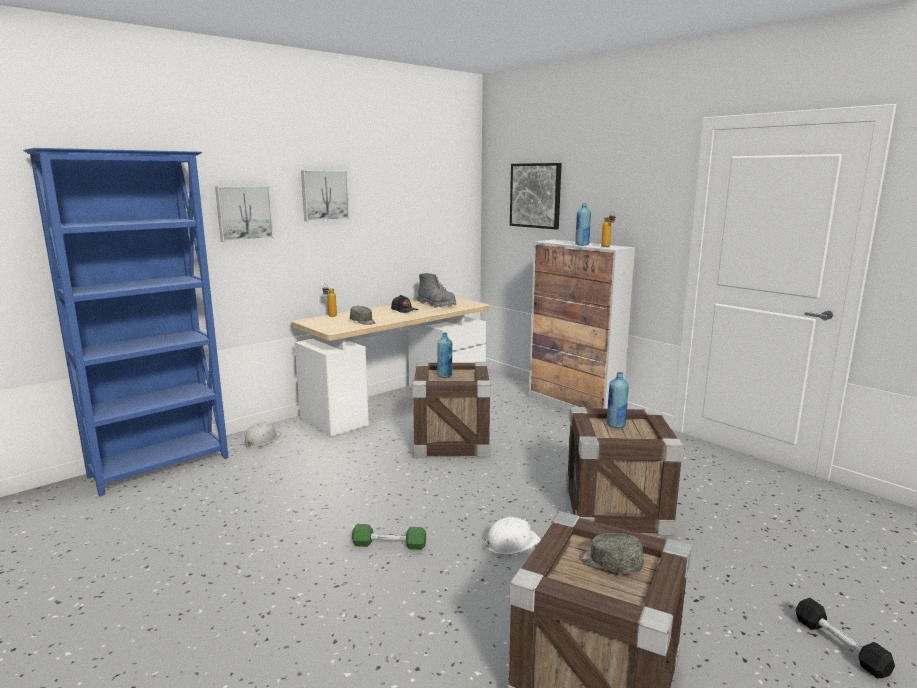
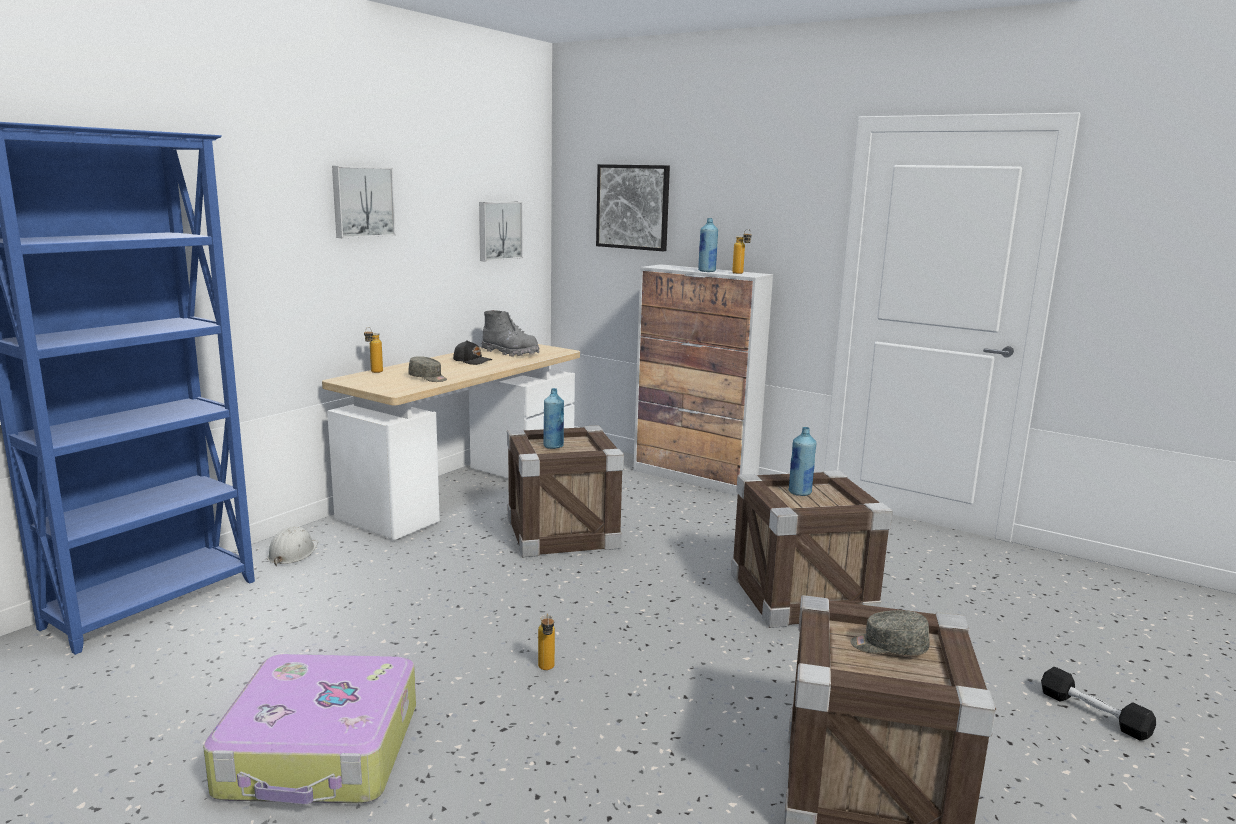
camera: 15 degrees left, 0 degrees up
(209, 584) = (321, 752): none -> suitcase
(244, 213) = (257, 225): picture -> picture (498, 230)
(389, 545) = (546, 670): green dumbbell -> bottle
(511, 542) = (698, 649): white hard hat -> none

